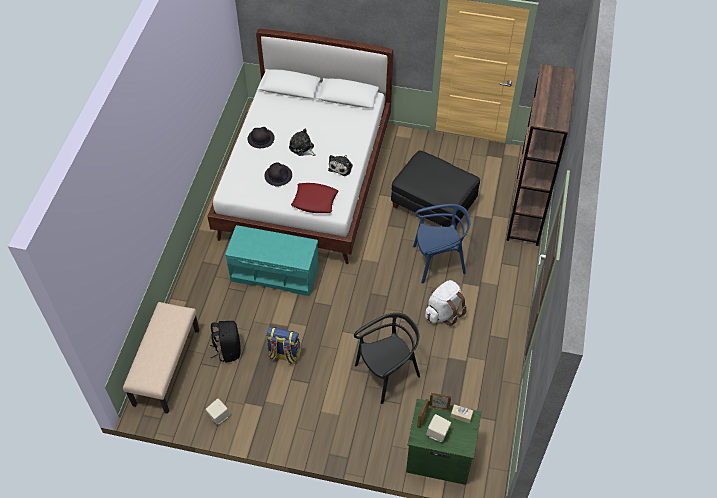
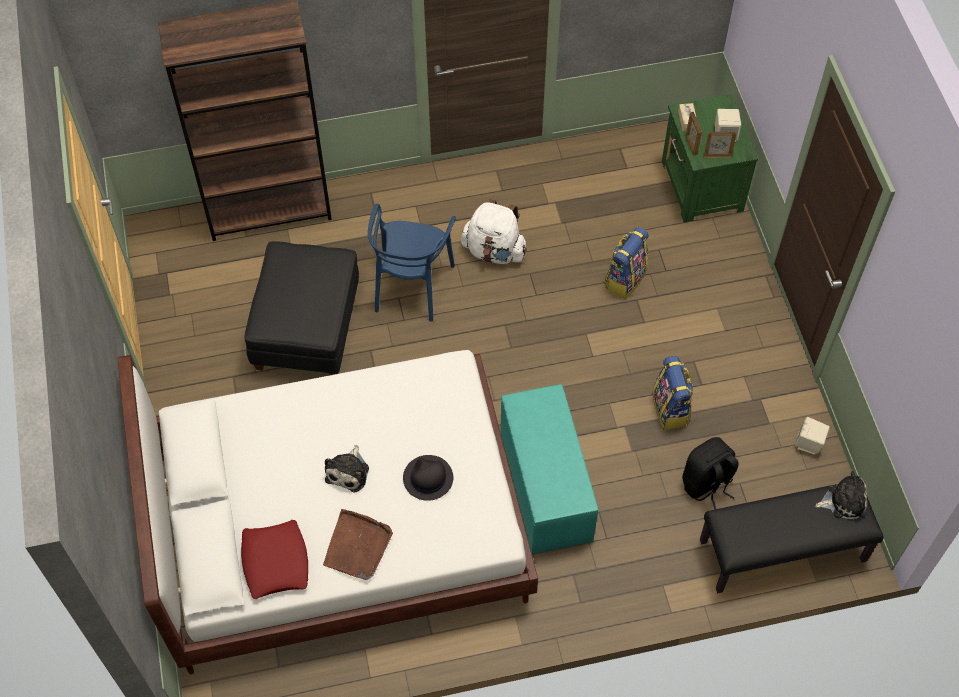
camera: 115 degrees left, 5 degrees up
(166, 366) = (782, 551): beige bench -> black bench
(260, 138) = (357, 546): black hat -> brown tray
(315, 201) = (451, 404): red pillow -> red pillow (275, 562)
(341, 167) = (362, 398): plush toy -> plush toy (844, 501)
(387, 373) = (625, 279): black chair -> backpack
(438, 261) = (411, 286): blue chair -> blue chair turned 135 degrees counterclockwise

